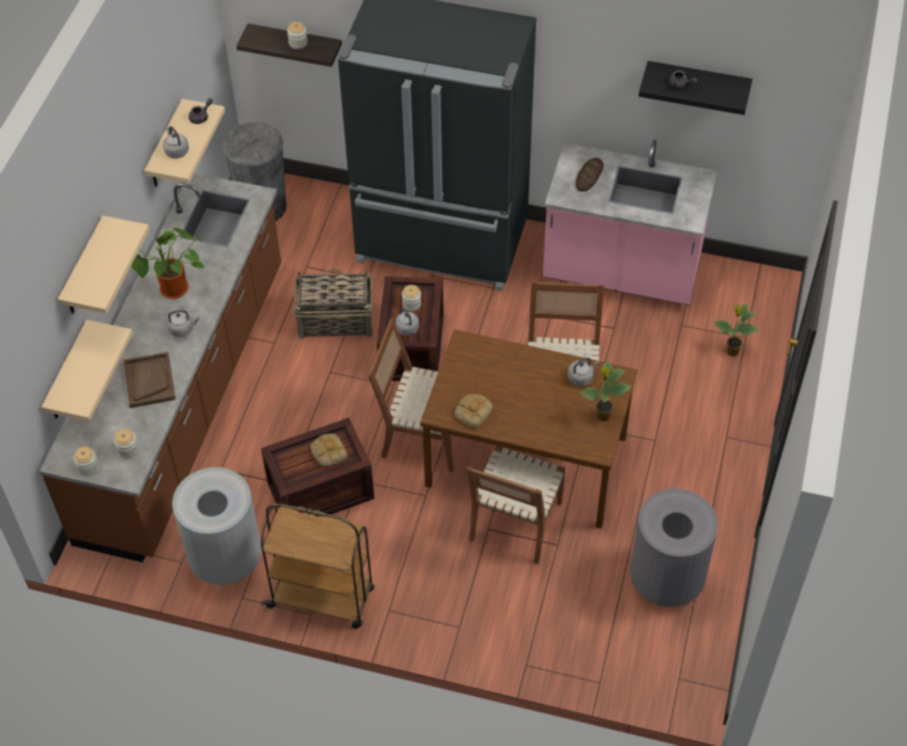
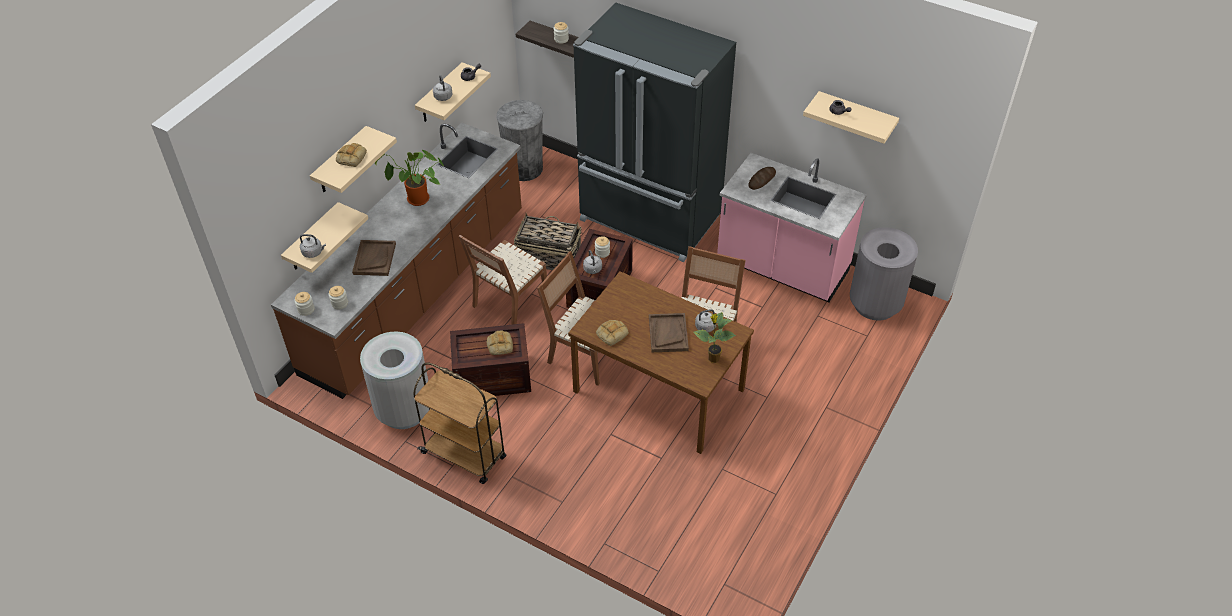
camera: 15 degrees right, 5 degrees down
(101, 263) = (351, 157): none -> bread
(183, 329) = (413, 228): grey kettle -> grey kettle (313, 252)
(514, 526) = (632, 436): chair -> chair (508, 304)
(539, 397) = (668, 333): none -> brown tray
(666, 580) = (740, 505): grey trash can -> grey trash can (875, 304)
(697, 83) = (856, 116): black shelf -> beige shelf
(731, 352) = (852, 344): potted plant -> none

